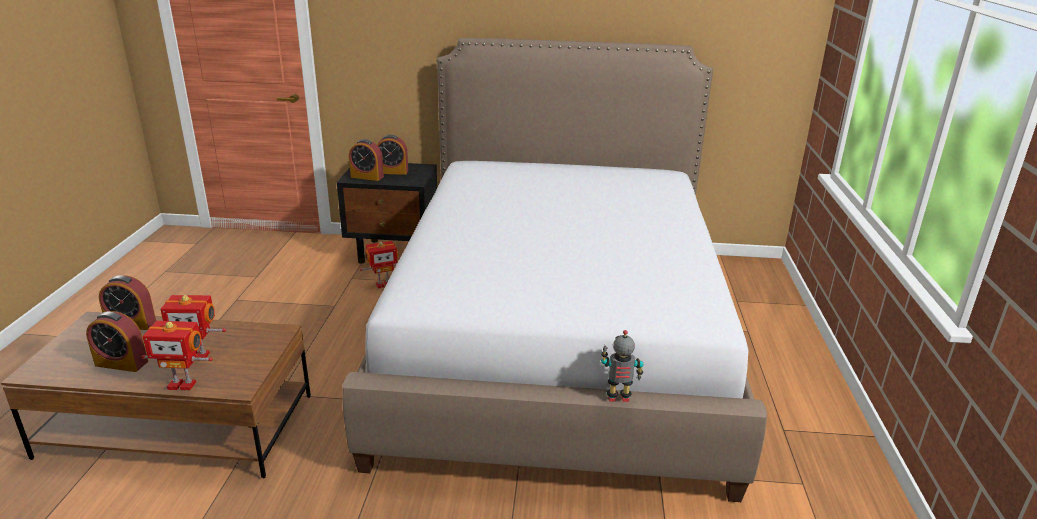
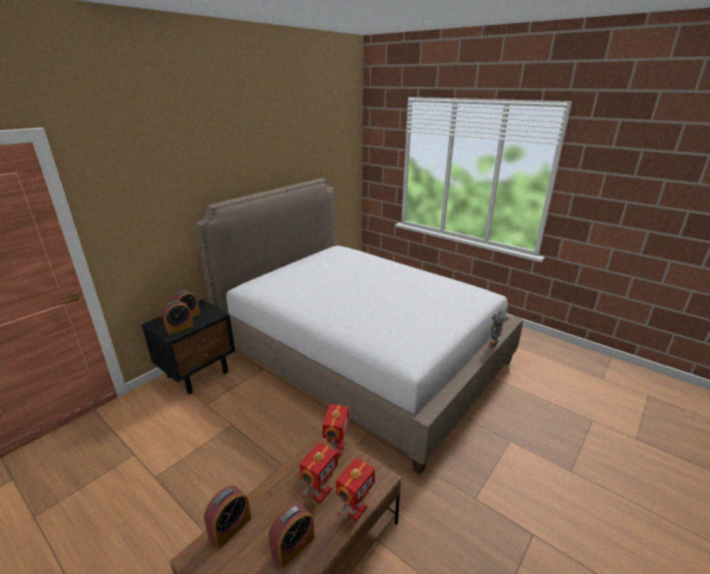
camera: 55 degrees left, 0 degrees up
(384, 284) = (233, 393): toy robot -> toy robot (337, 448)

